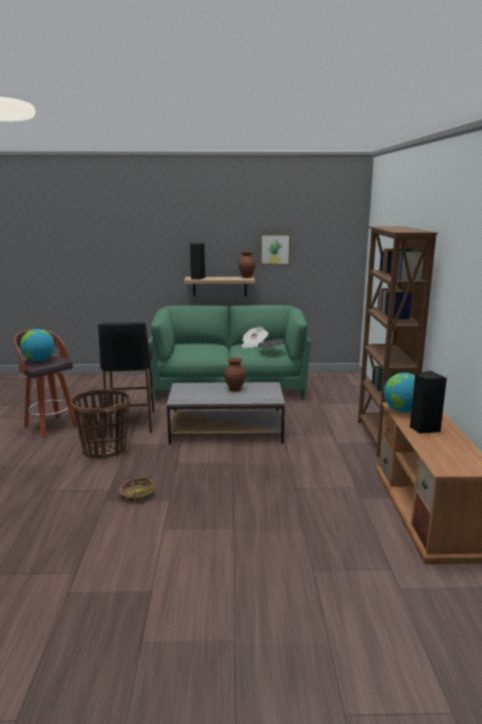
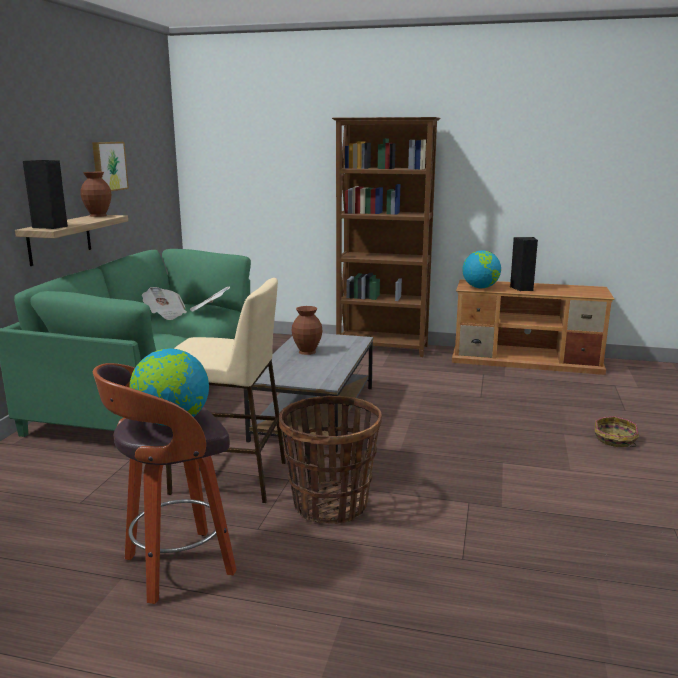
camera: 75 degrees left, 0 degrees up
(131, 422) = (230, 477): black stool -> beige stool
(136, 495) = (488, 483): basket -> basket (615, 440)

